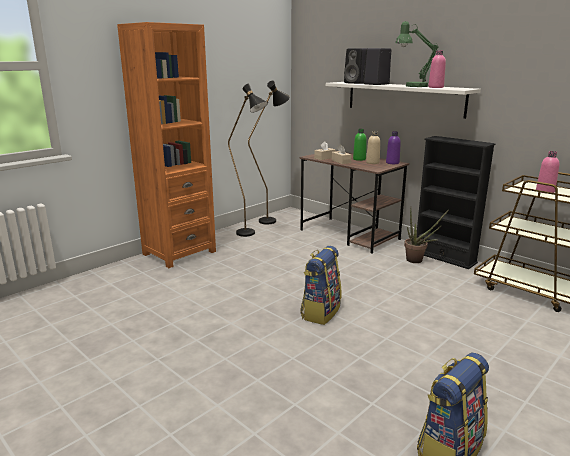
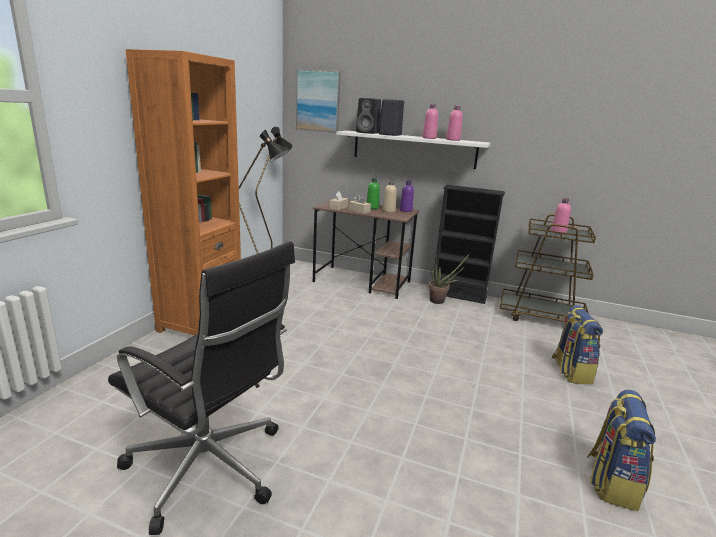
camera: 25 degrees left, 0 degrees up
(109, 352) = (209, 468): none -> black office chair
(319, 54) = (318, 101): none -> picture
(320, 312) = (400, 367): backpack -> backpack (570, 371)
(411, 86) = (429, 138): green table lamp -> pink bottle

